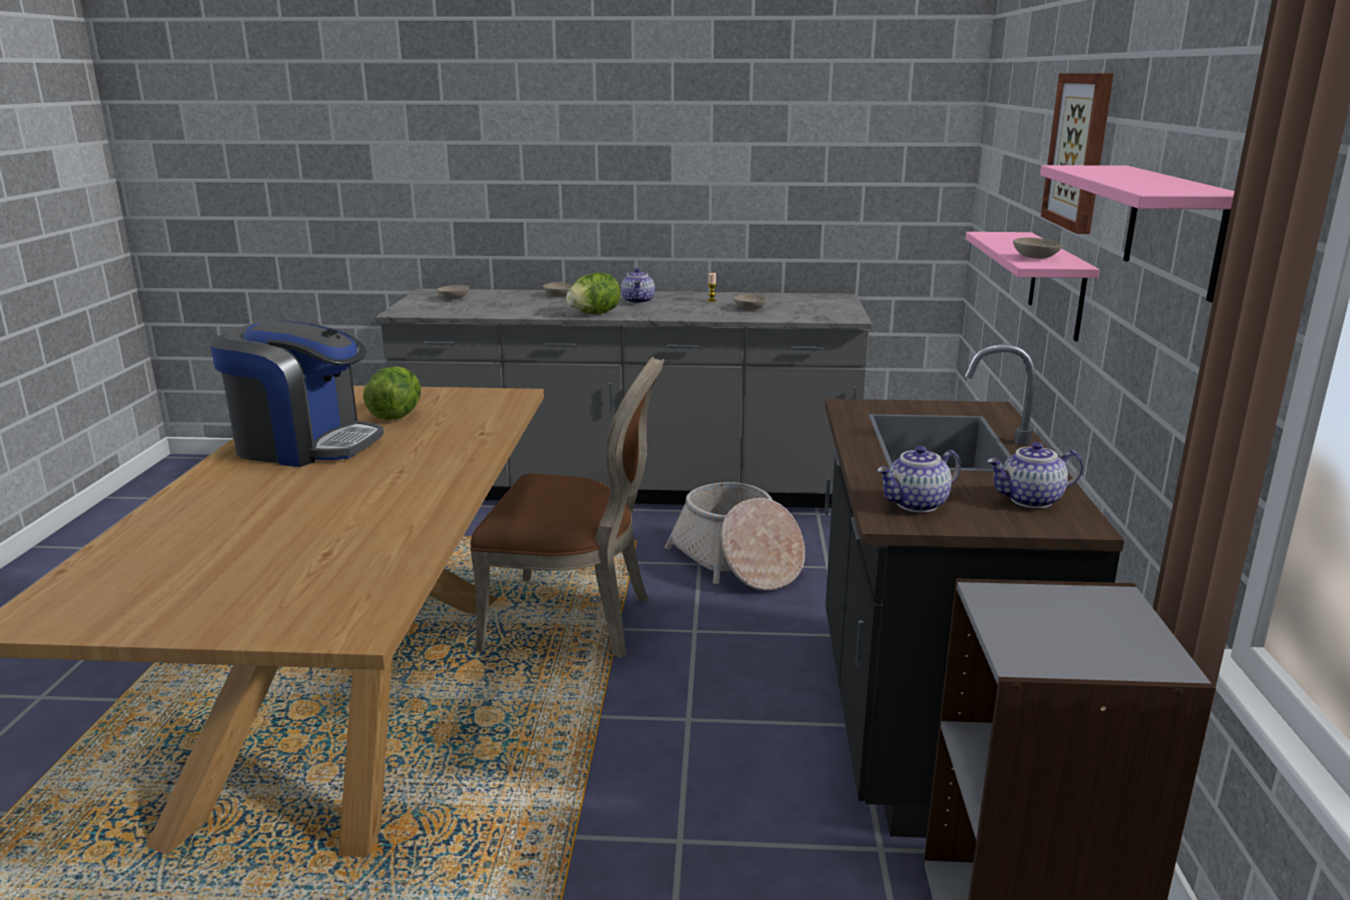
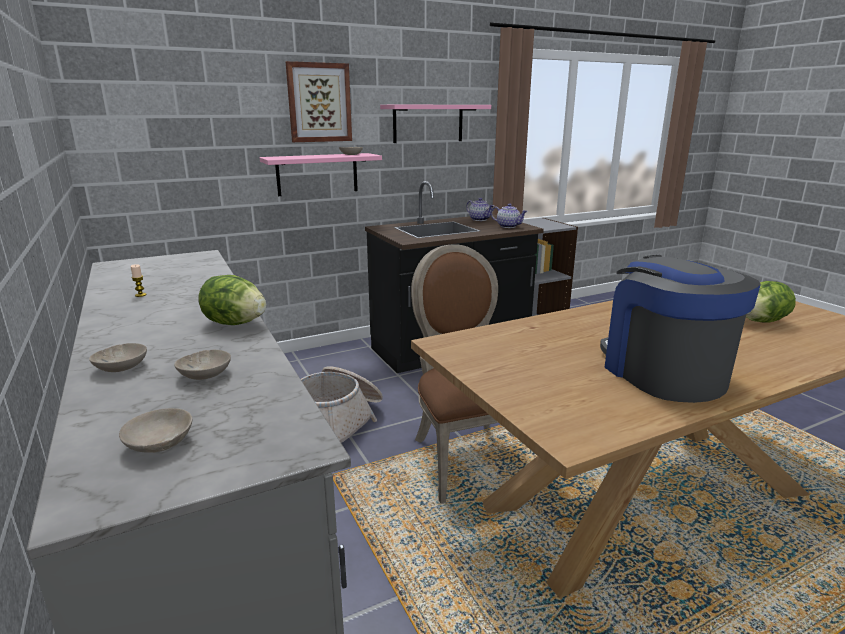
camera: 120 degrees left, 0 degrees up
(396, 415) = (555, 367): lettuce -> lettuce (760, 321)
(638, 301) = (154, 319): teapot -> none
(748, 308) = (178, 279): beige bowl -> beige bowl (205, 375)

